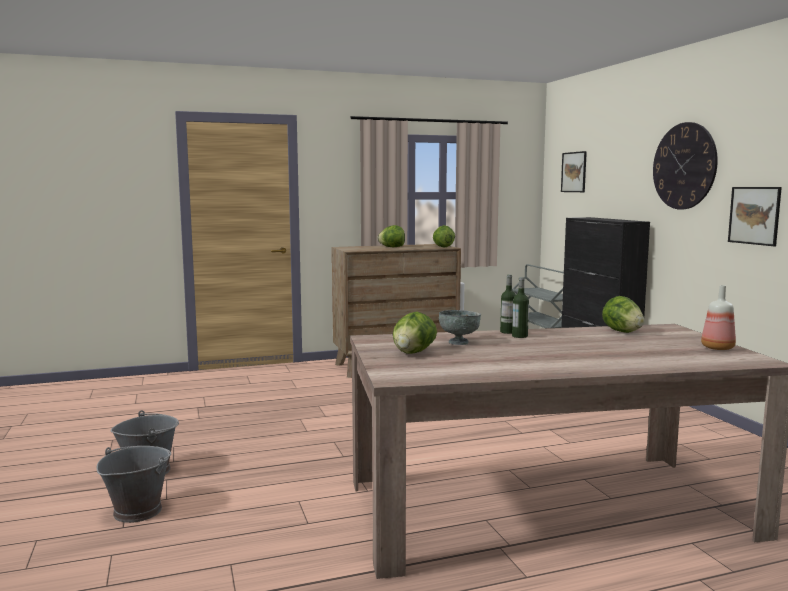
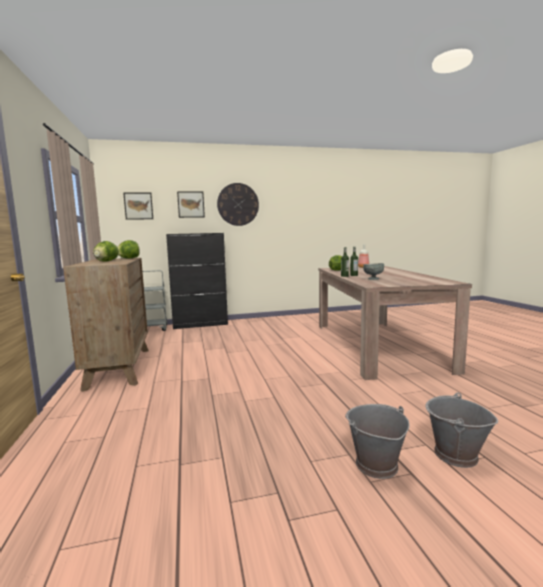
camera: 85 degrees left, 0 degrees up
(413, 353) = (401, 282): lettuce -> none
(754, 215) = (280, 226): picture -> picture (191, 204)

